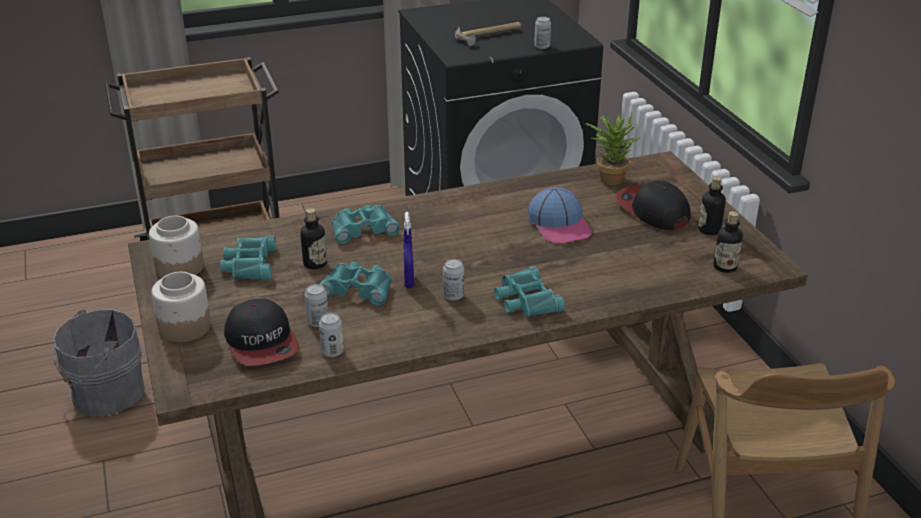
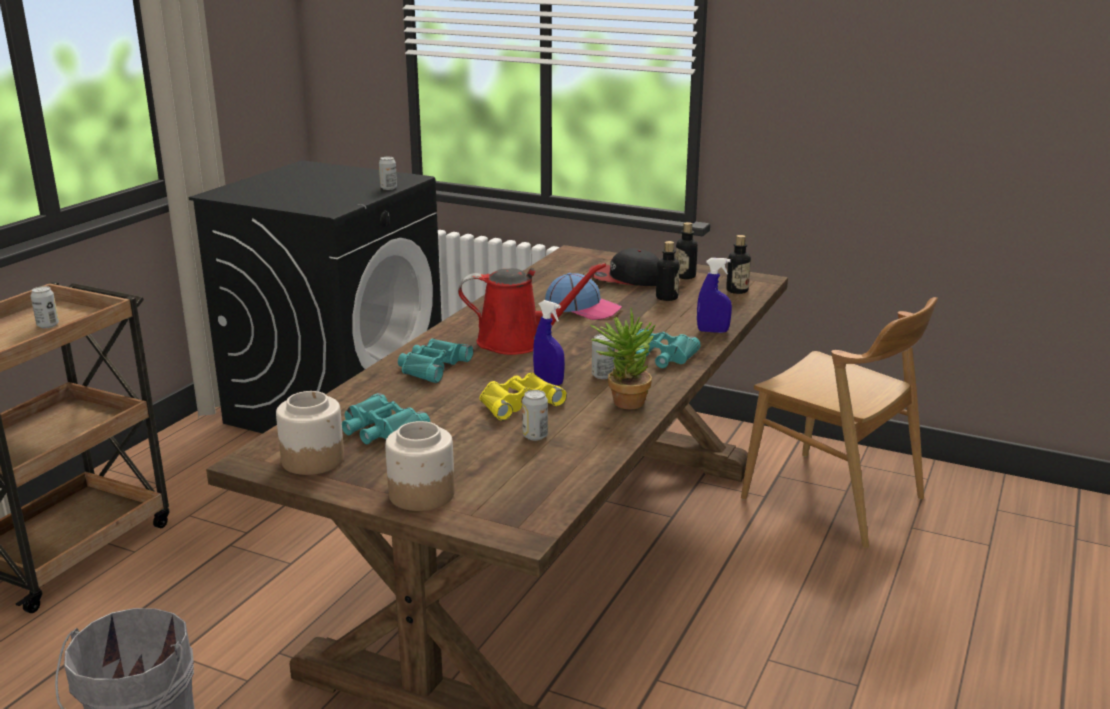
camera: 45 degrees left, 10 degrees down
(262, 343) = (519, 470): cap -> none
(315, 263) = (442, 404): bottle -> bottle (666, 297)
(332, 352) = (591, 447): can -> can (48, 325)
(358, 288) = (518, 403): turquoise binoculars -> yellow binoculars
(454, 234) = (518, 342): none -> red watering can
(489, 36) = (325, 192): hammer -> none
(609, 177) = (555, 271): potted plant -> potted plant (622, 401)
(617, 298) = (712, 331): none -> blue spray bottle

